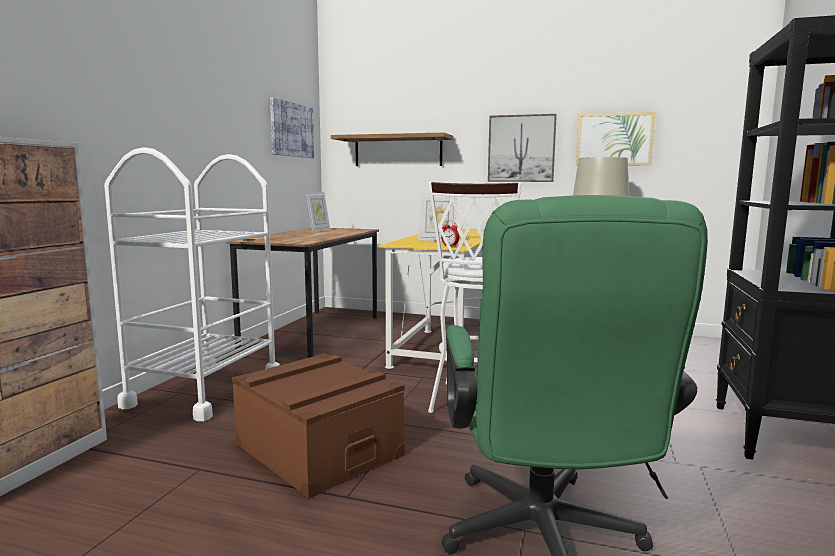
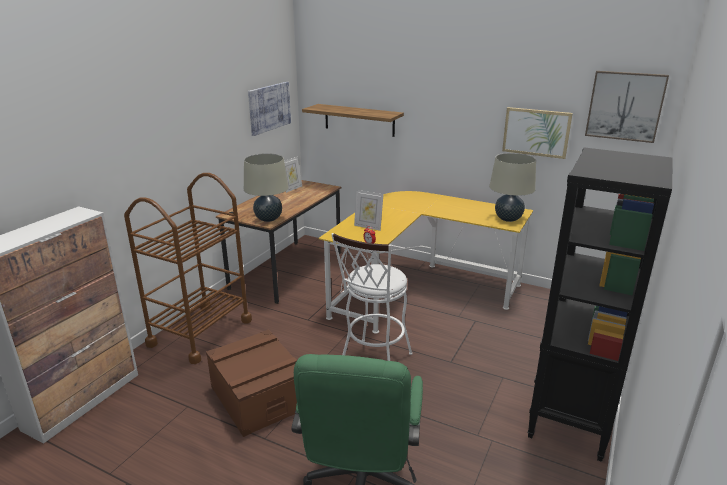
camera: 10 degrees right, 15 degrees up
(205, 390) = (200, 332): white cart -> brown cart
(300, 241) = (268, 219): none -> beige table lamp
(521, 148) = (459, 130): picture -> picture (625, 106)

